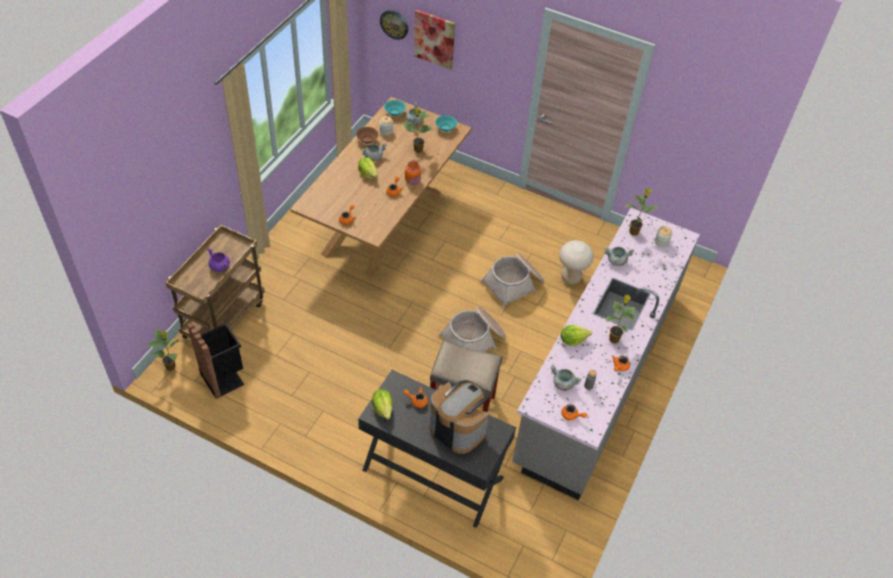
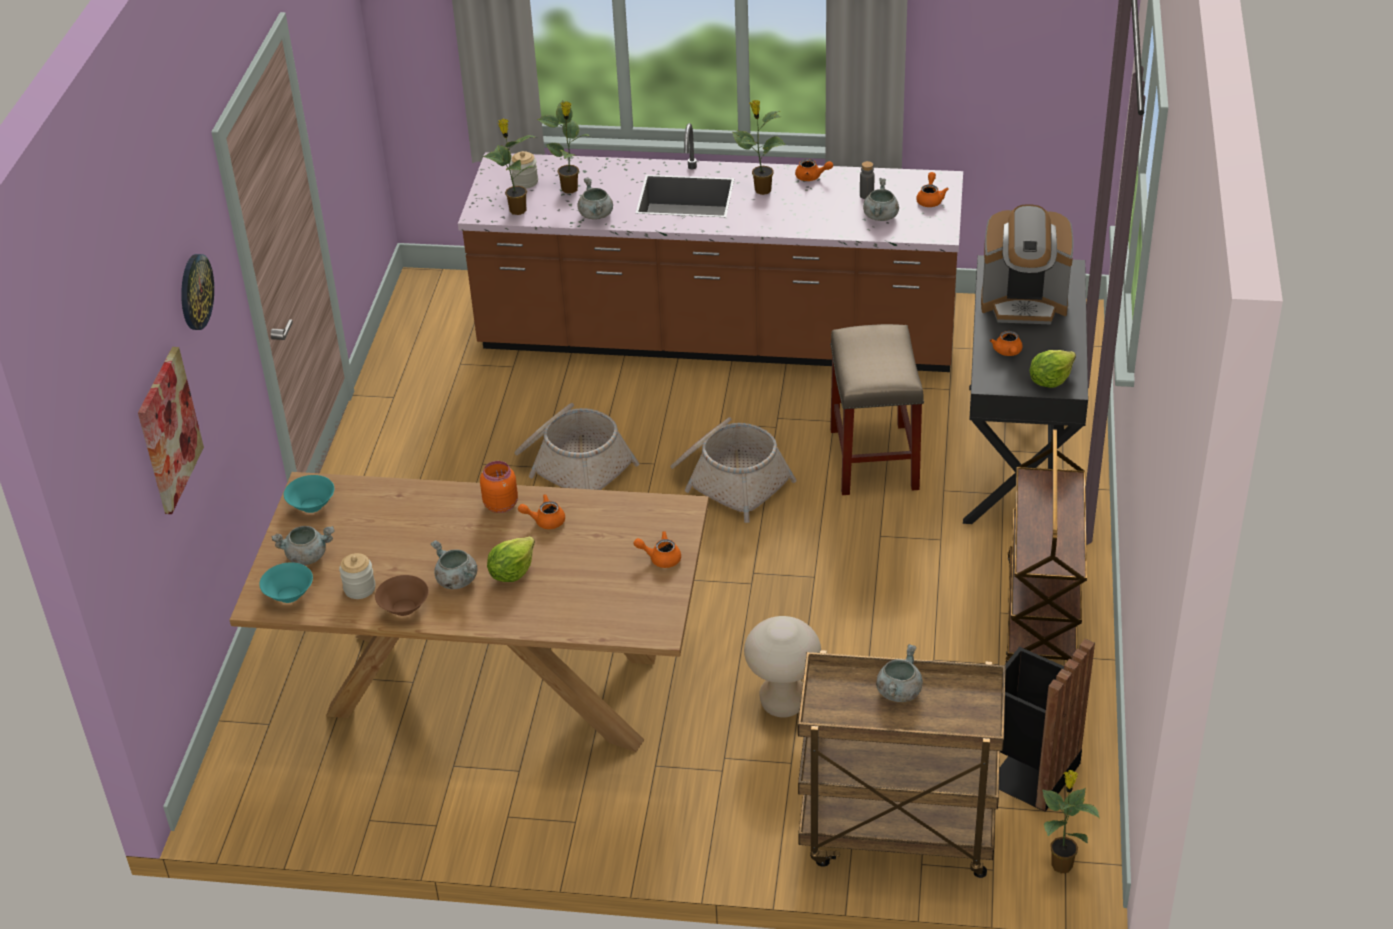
camera: 105 degrees left, 10 degrees down
(220, 266) = (898, 691): purple cooking pot -> grey cooking pot
(310, 427) = (1042, 617): none -> brown cart
(394, 24) = (131, 503): wall clock -> wall clock (195, 291)
(417, 150) = (401, 525): potted plant -> potted plant (570, 189)
(457, 428) = (1024, 303): coffee machine -> coffee machine turned 105 degrees counterclockwise
(571, 278) = (520, 405): beige stool -> beige stool (783, 703)
(572, 340) = (792, 224): lettuce -> none
(597, 375) = (718, 337): grey counter -> brown counter

